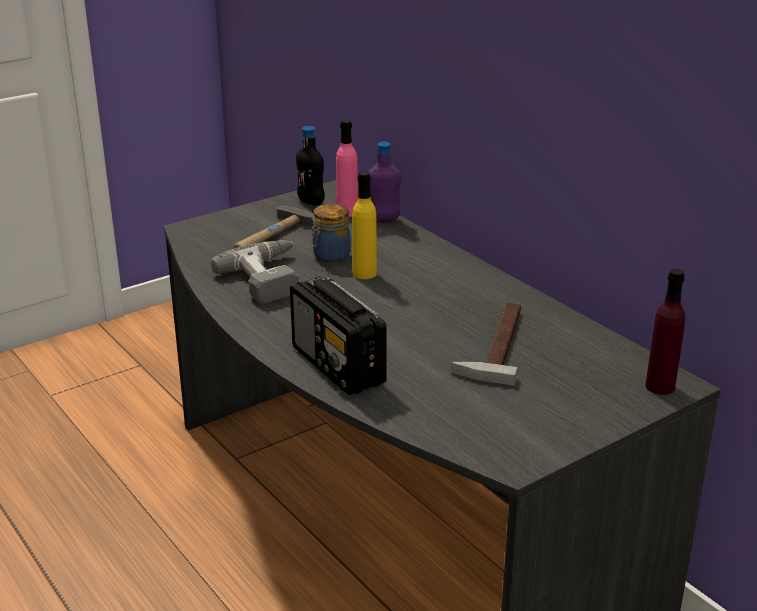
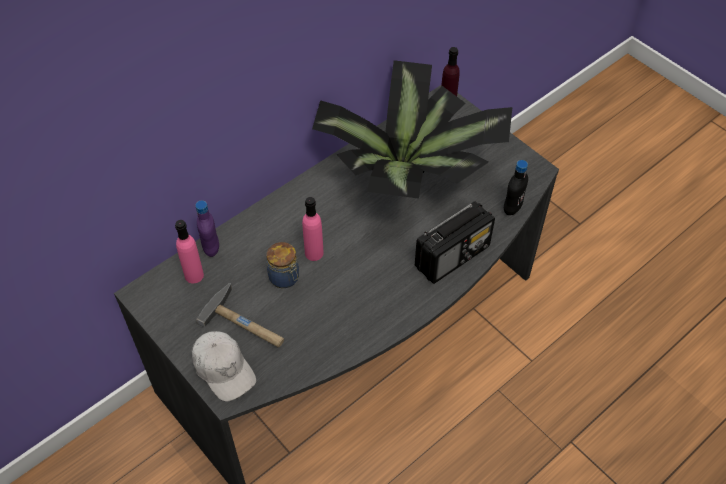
camera: 95 degrees left, 25 degrees up
(221, 226) = (223, 369): none -> white cap
(271, 278) = (326, 314): power drill -> none
(311, 202) = (168, 305): black bottle -> black bottle (512, 208)
(364, 273) = (314, 253): yellow bottle -> pink bottle
(494, 343) = (410, 177): hammer -> potted plant

